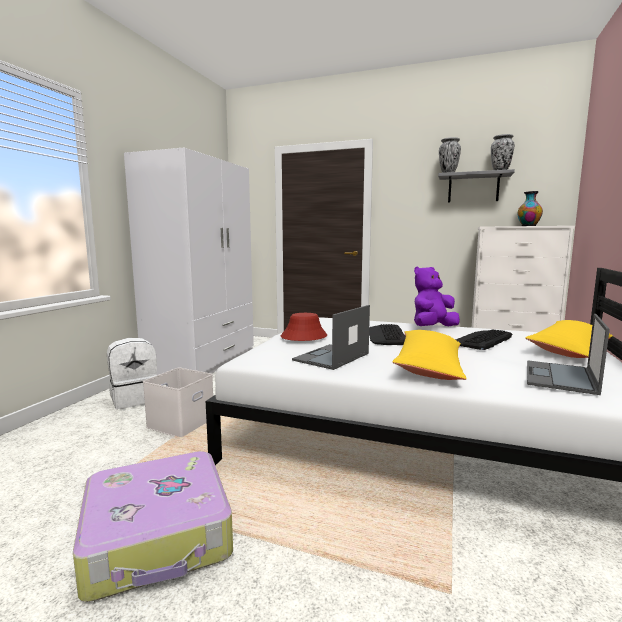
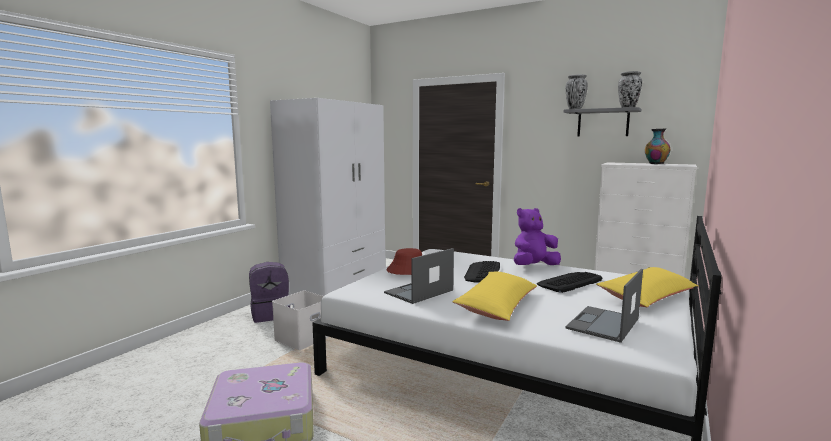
camera: 10 degrees right, 0 degrees up
(135, 399) = (271, 314): white backpack -> purple backpack

